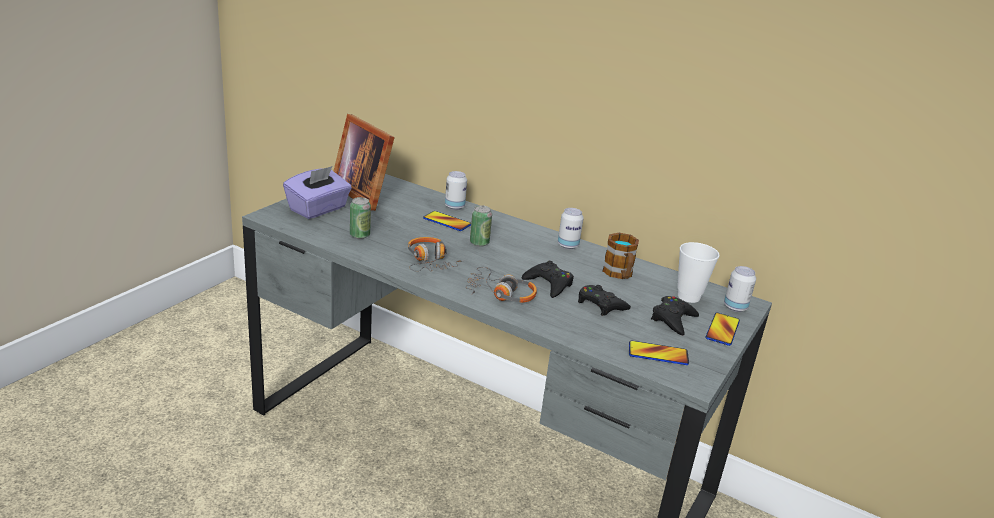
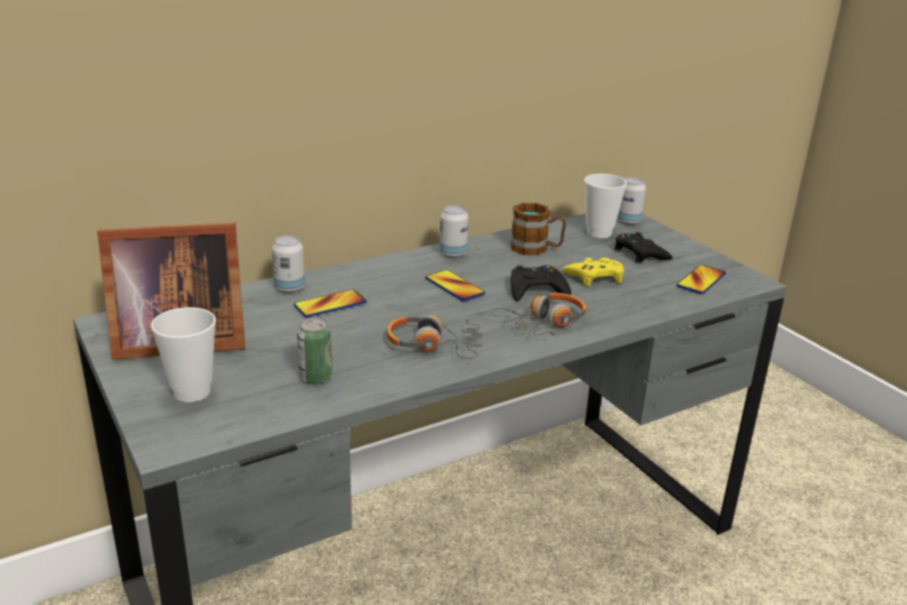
camera: 60 degrees left, 0 degrees up
(318, 209) = (192, 392): purple tissue box -> cup
(479, 243) = (407, 300): can -> none
(600, 305) = (595, 277): black game controller -> yellow game controller
(722, 330) = (666, 240): phone -> phone (454, 287)

